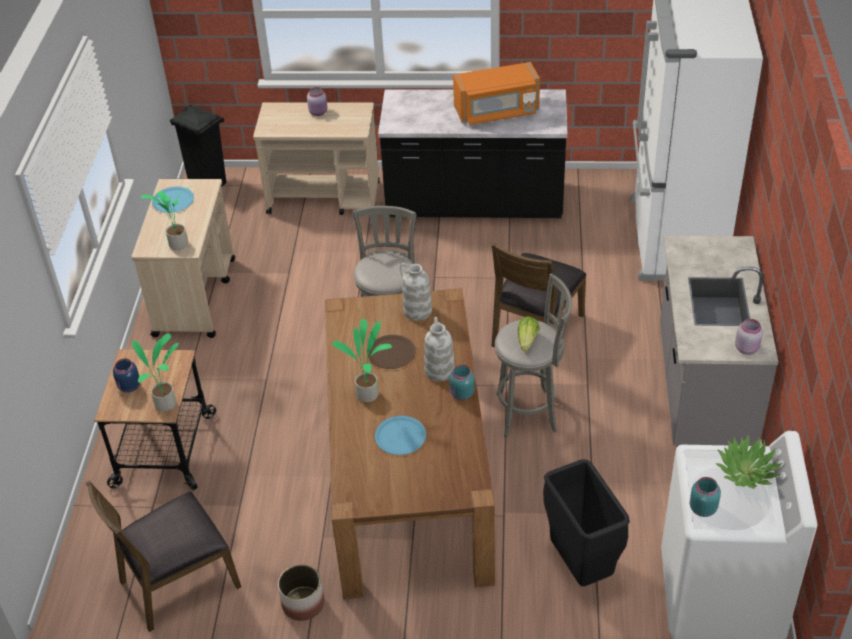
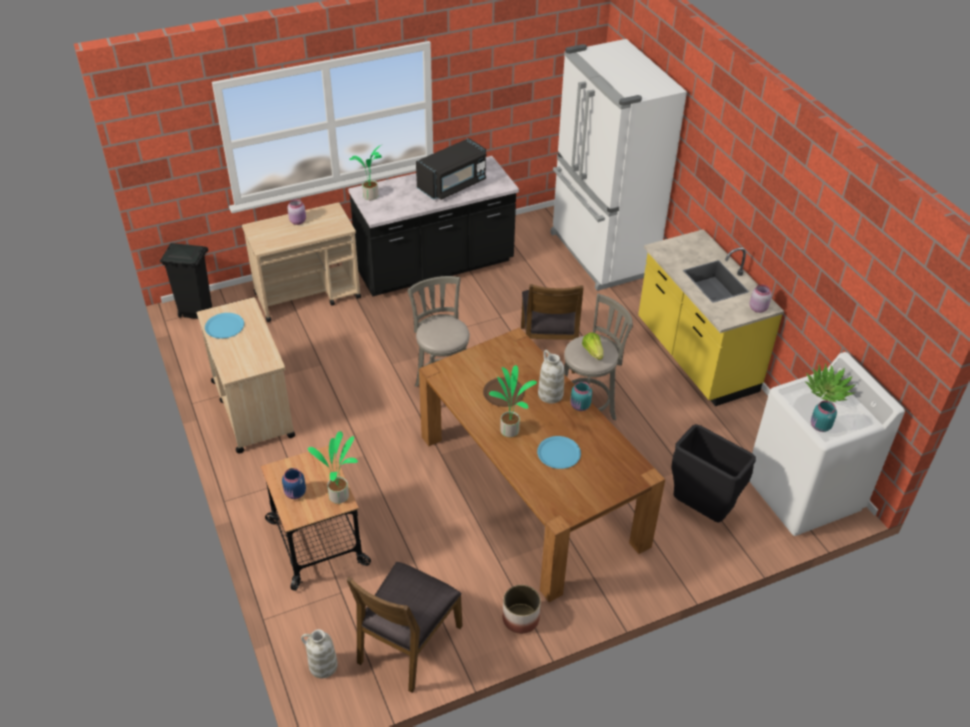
camera: 30 degrees left, 0 degrees up
(177, 245) = (258, 362): potted plant -> potted plant (370, 197)
(417, 311) = (498, 355): white vase -> white vase (322, 666)
(497, 111) = (452, 184): orange microwave -> black microwave
(702, 392) = (695, 357): grey counter -> yellow counter

